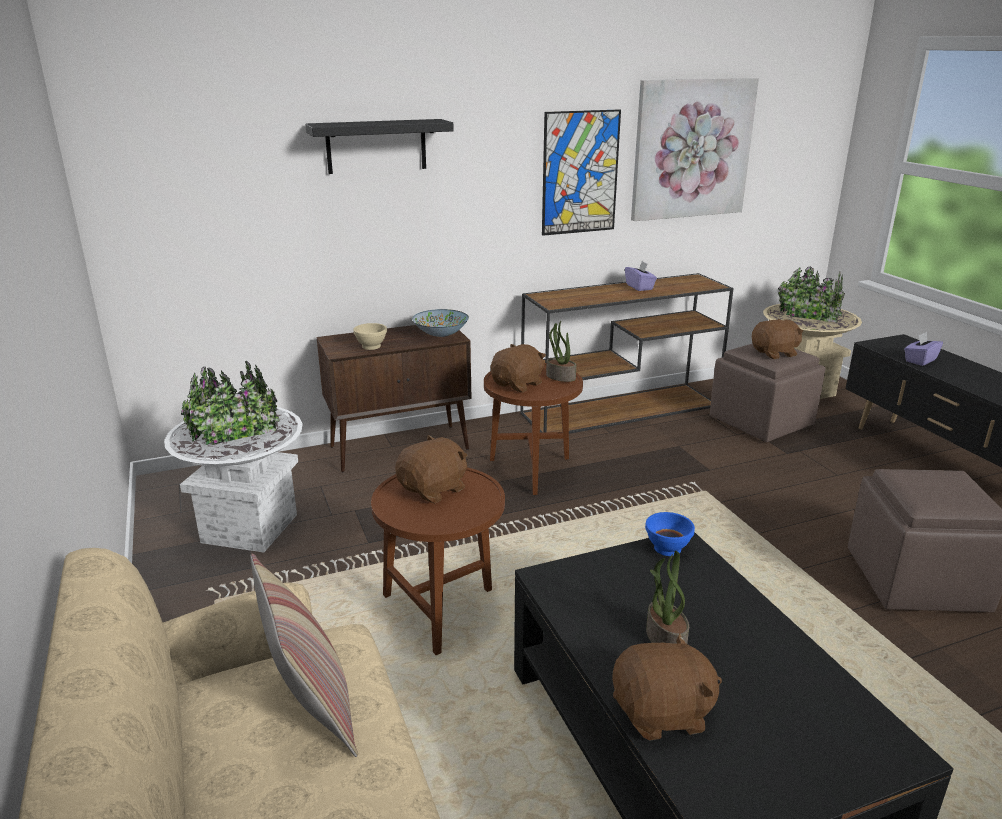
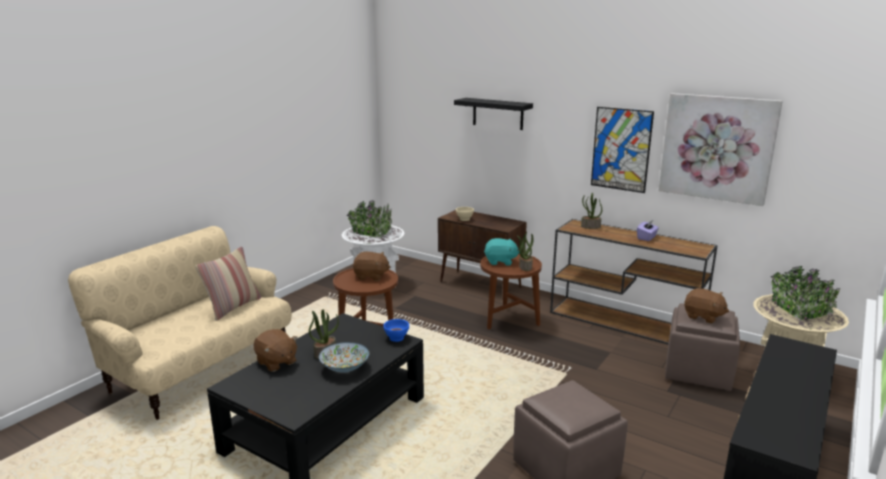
camera: 55 degrees right, 5 degrees down
(441, 334) = (504, 225): bowl -> bowl (345, 368)
(518, 384) = (500, 261): brown plush toy -> turquoise plush toy
(565, 295) = (590, 227): none -> potted plant
(920, 360) = (781, 362): purple tissue box -> none

